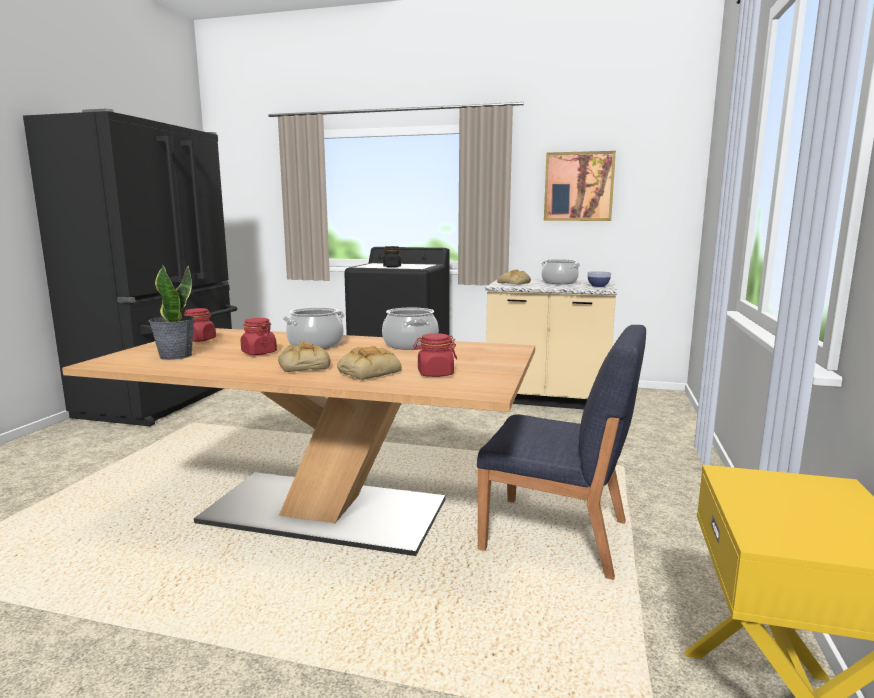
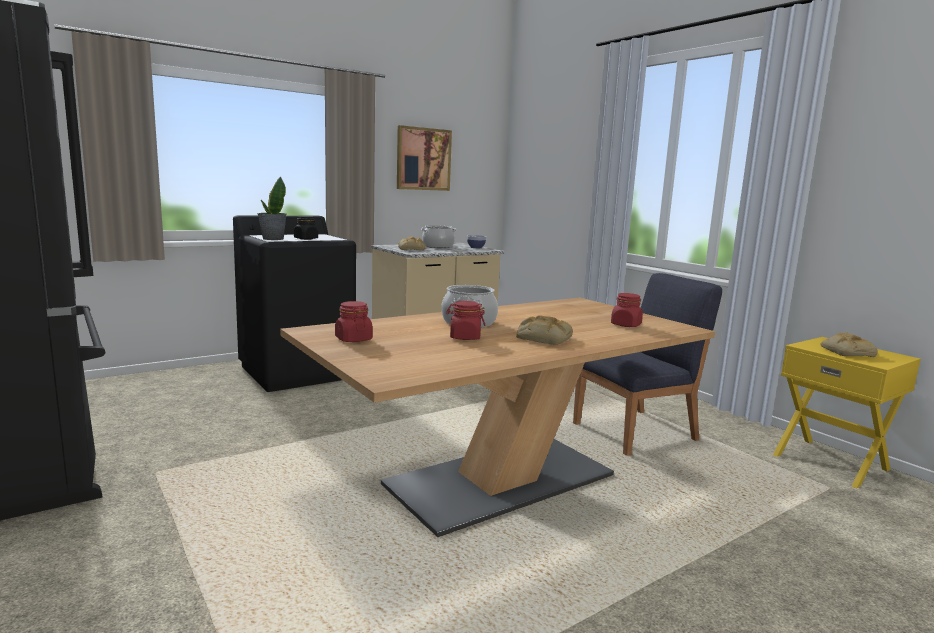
camera: 50 degrees left, 0 degrees up
(175, 356) = (418, 356): potted plant -> potted plant (272, 239)
(369, 372) = (594, 332): bread -> bread (846, 352)
(410, 345) = (524, 310): cooking pot -> none

